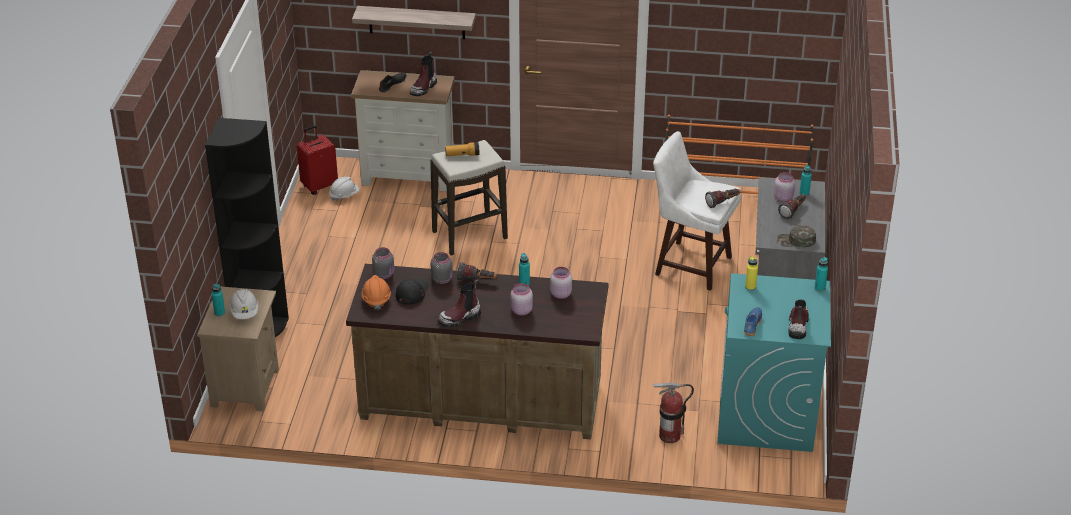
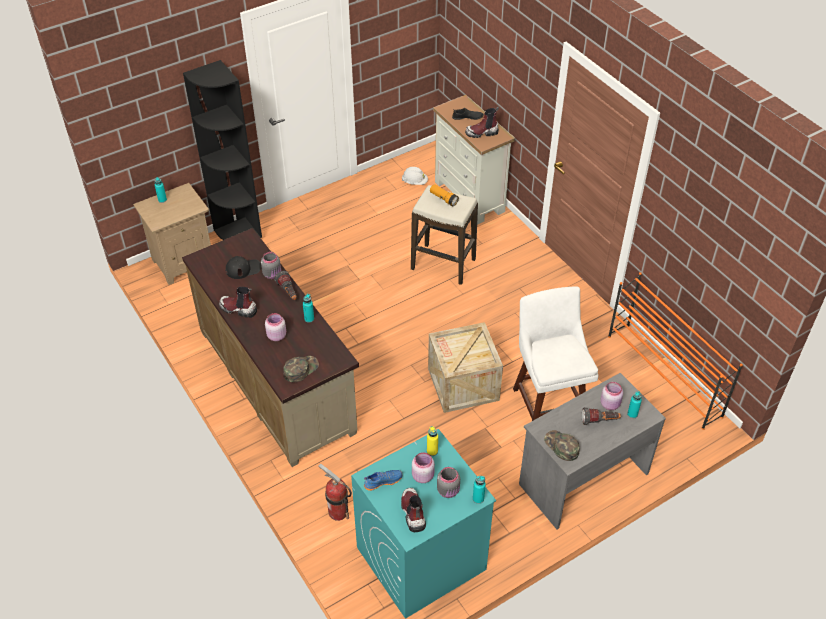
camera: 50 degrees right, 10 degrees up
(244, 312) = (173, 210): white hard hat -> none
(319, 186) = (411, 165): red suitcase -> none
(376, 299) = (218, 257): orange hard hat -> none
(384, 274) = (249, 244): grey jar -> grey jar (448, 491)
(416, 22) = (502, 77): shelf -> none
(560, 294) = (317, 344): pink jar -> pink jar (423, 475)
(577, 315) = (300, 369): none -> green cap
(618, 297) = (463, 384): none -> crate
(723, 202) = (563, 371): flashlight -> none
(797, 325) = (412, 512): boot -> boot turned 75 degrees counterclockwise

